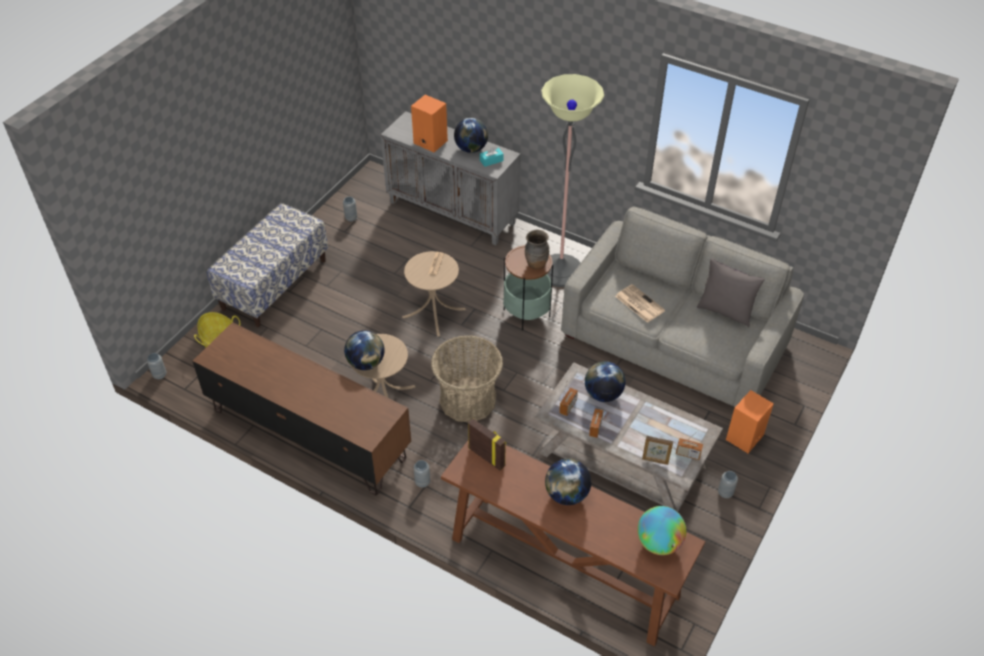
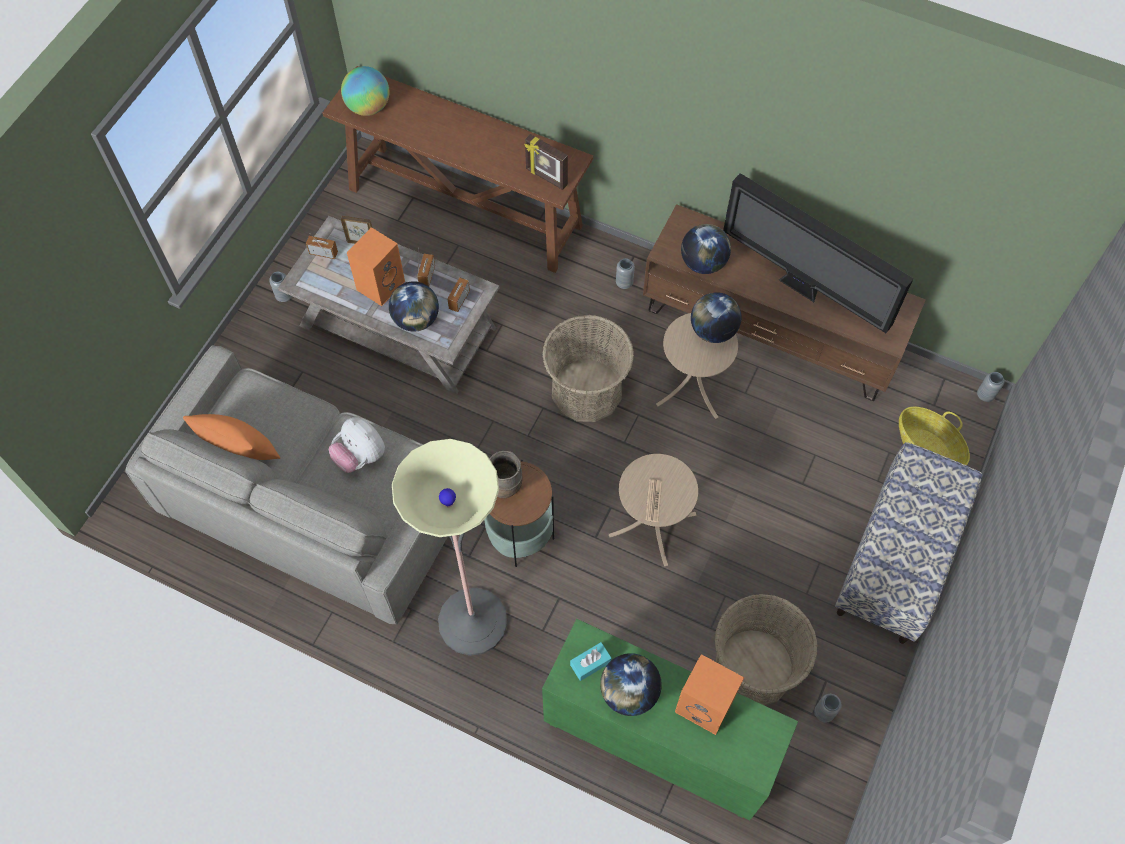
camera: 175 degrees right, 15 degrees up
(287, 375) = (801, 288): none -> television
(386, 239) = (754, 667): none -> basket
(453, 212) = (656, 742): grey cabinet -> green cabinet
(566, 494) = (459, 145): globe -> globe (703, 263)
(639, 303) = (360, 456): newspaper -> plush toy
(725, 311) = (241, 454): grey pillow -> orange pillow
(744, 438) = (248, 364): orange speaker -> orange speaker (380, 284)

